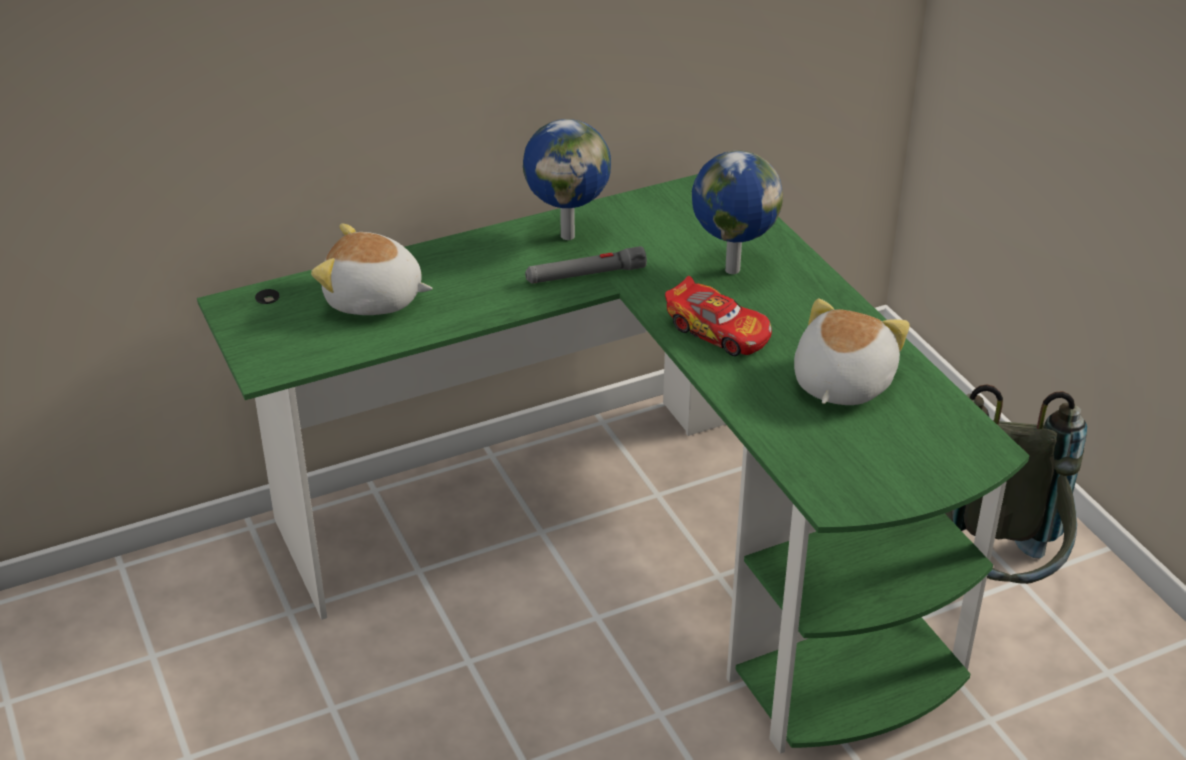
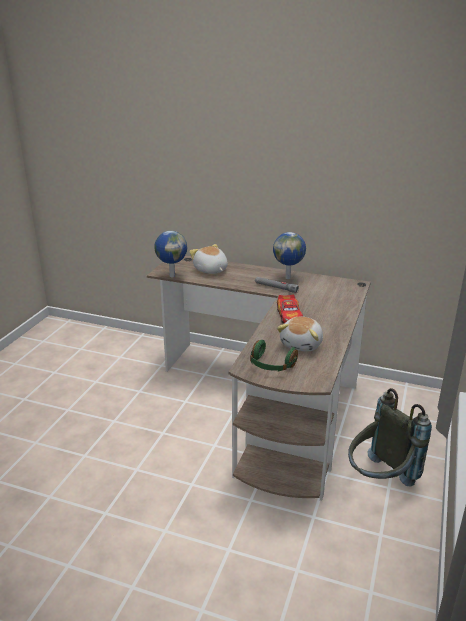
camera: 45 degrees right, 10 degrees down
(636, 547) = (271, 402): green desk -> brown desk
(730, 269) = (322, 304): globe -> globe (172, 276)
(840, 383) = (302, 344): plush toy -> plush toy turned 135 degrees clockwise
(865, 463) = (271, 365): none -> green headphones

